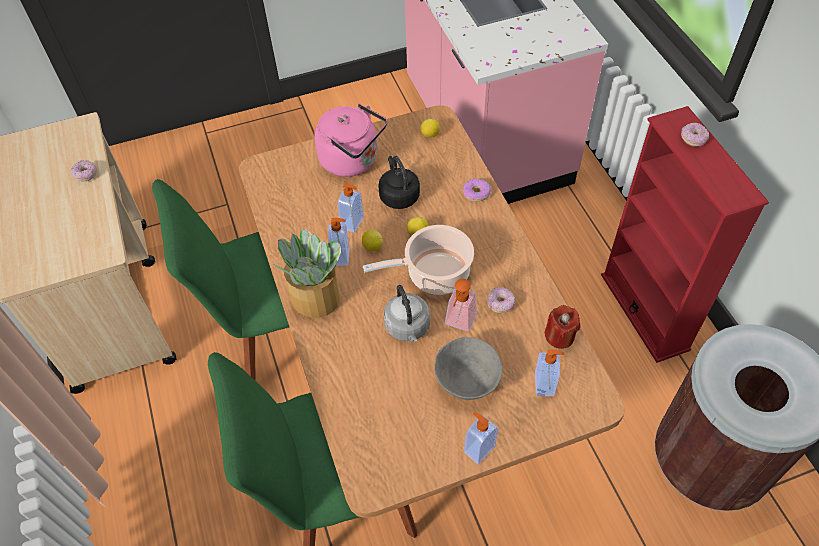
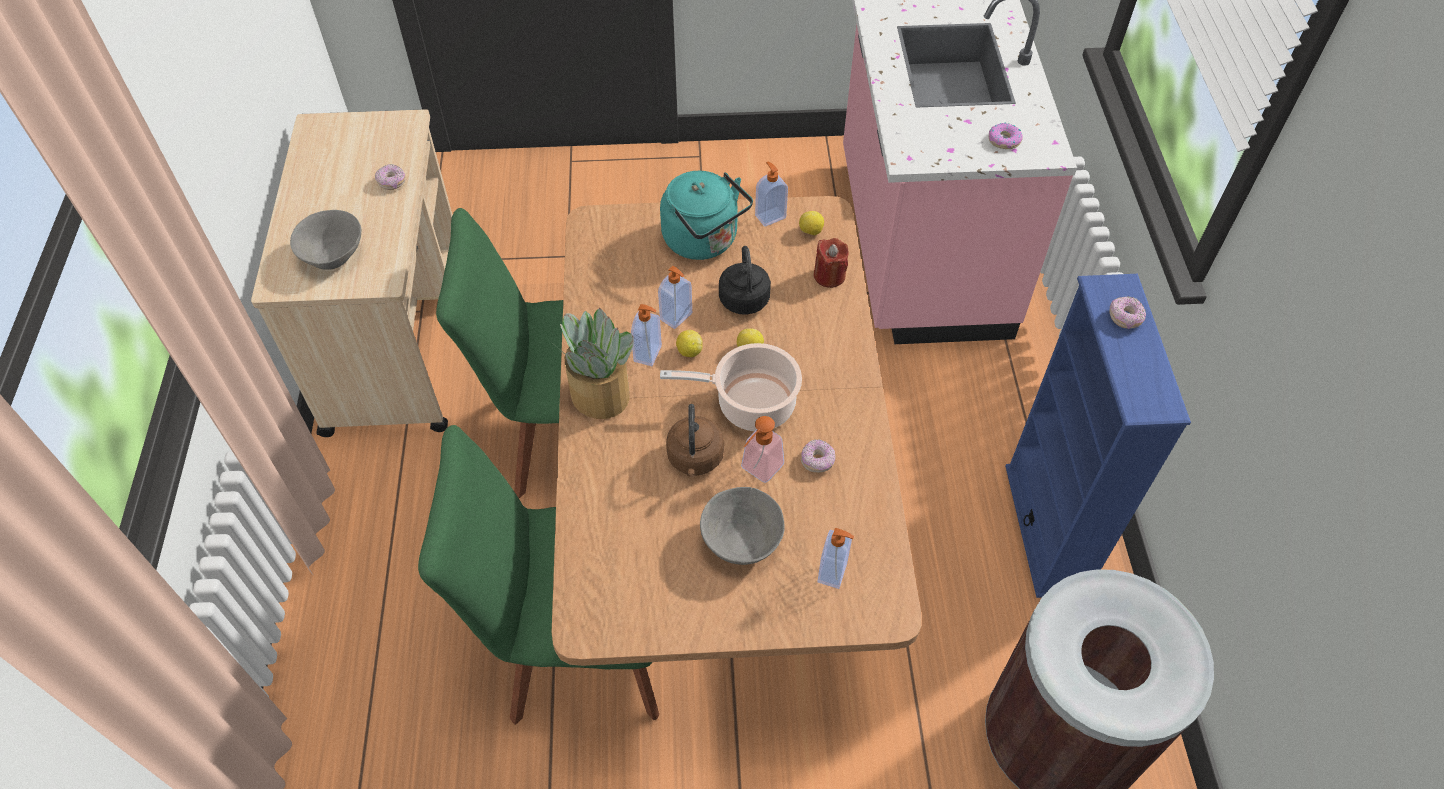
camera: 15 degrees right, 0 degrees up
(56, 244) = (333, 255): none -> grey bowl
(352, 161) = (704, 241): pink kettle -> turquoise kettle
(408, 328) = (695, 459): grey kettle -> brown kettle
(476, 193) = (840, 318): donut -> donut (1004, 140)
(478, 448) = (724, 624): soap dispenser -> soap dispenser (770, 216)
(559, 336) = (875, 519): red candle -> red candle (829, 276)
(644, 311) = (1045, 528): red bookcase -> blue bookcase

